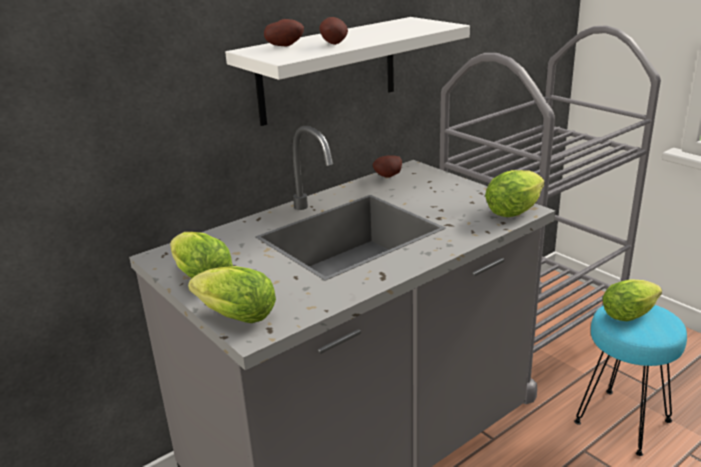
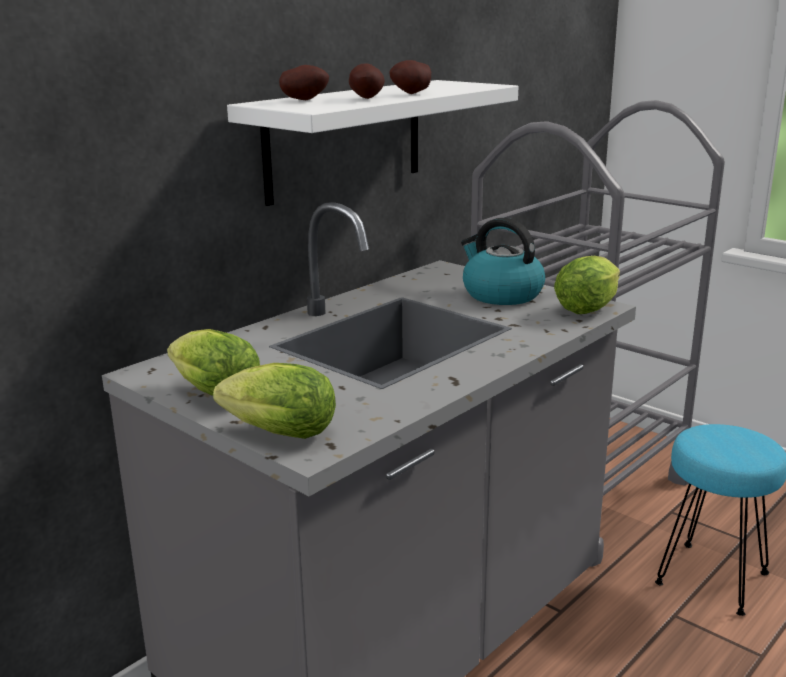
camera: 10 degrees left, 5 degrees down
(389, 177) = (418, 278): potato -> potato (413, 94)
(449, 195) = (501, 294): none -> kettle
(631, 314) = (719, 438): lettuce -> none

